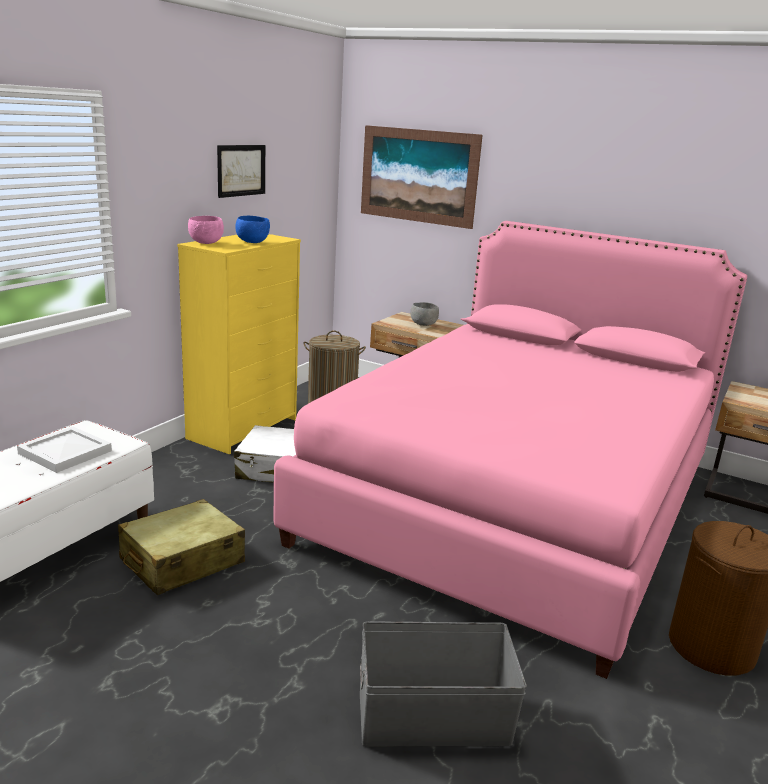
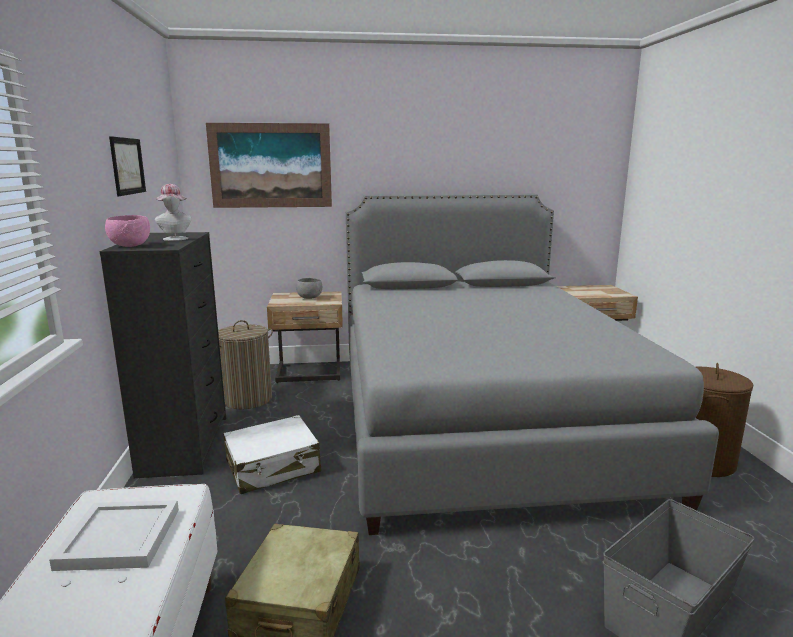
camera: 35 degrees left, 5 degrees down
(244, 428) = (185, 444): yellow dresser -> black dresser
(253, 242) = (175, 239): blue bowl -> hat
(515, 502) = (478, 418): pink bed -> grey bed

